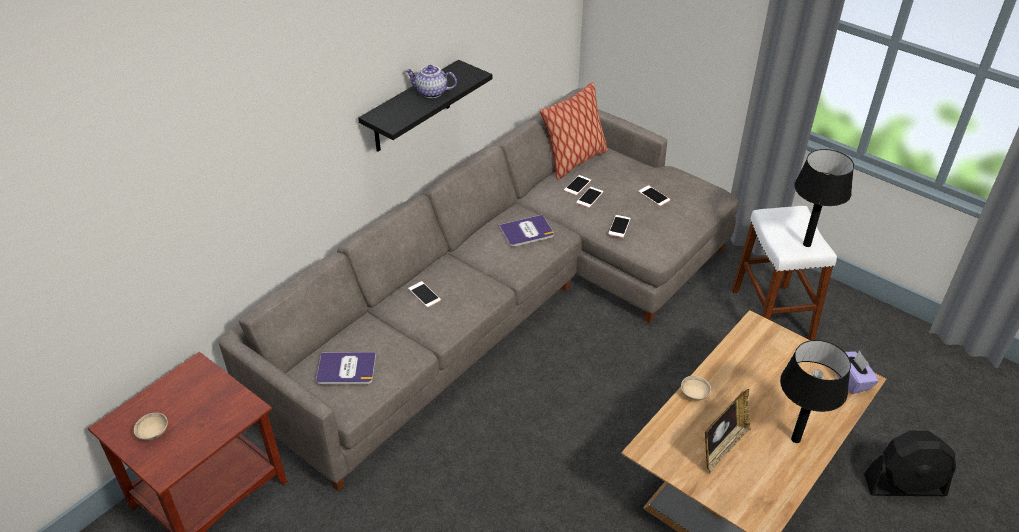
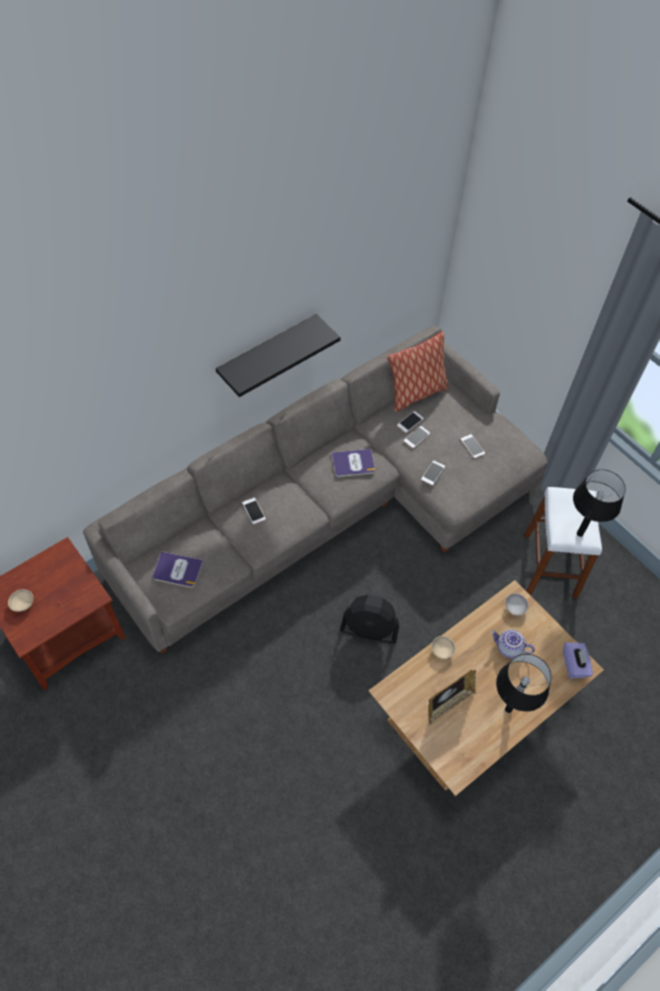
camera: 10 degrees right, 15 degrees up
(431, 93) = (282, 351): teapot -> teapot (508, 648)
(760, 336) = (515, 607): none -> grey bowl
(905, 485) = (601, 746): black fan -> black fan (369, 629)

